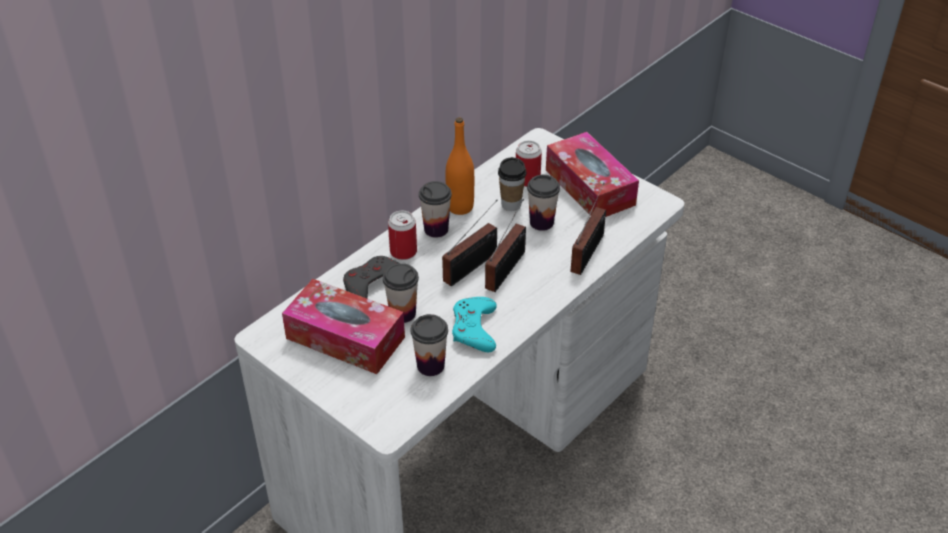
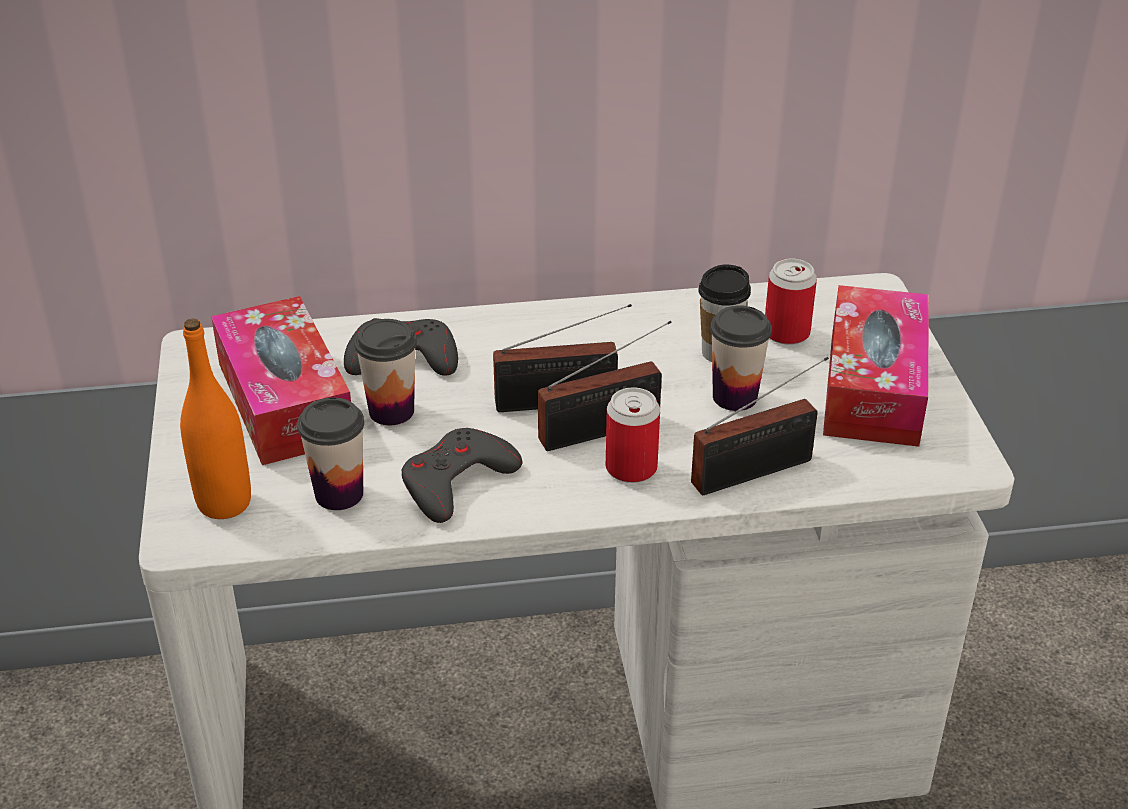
camera: 40 degrees right, 5 degrees down
(403, 251) = (493, 338): can -> can (631, 468)
(436, 229) = (572, 333): cup -> none
(460, 207) = (642, 322): orange bottle -> orange bottle (224, 503)
(474, 329) = (456, 482): turquoise game controller -> grey game controller

